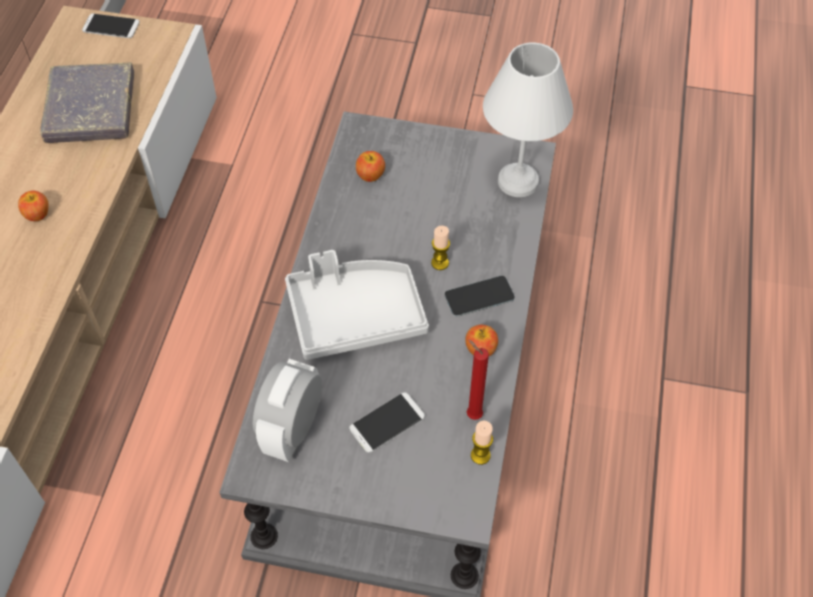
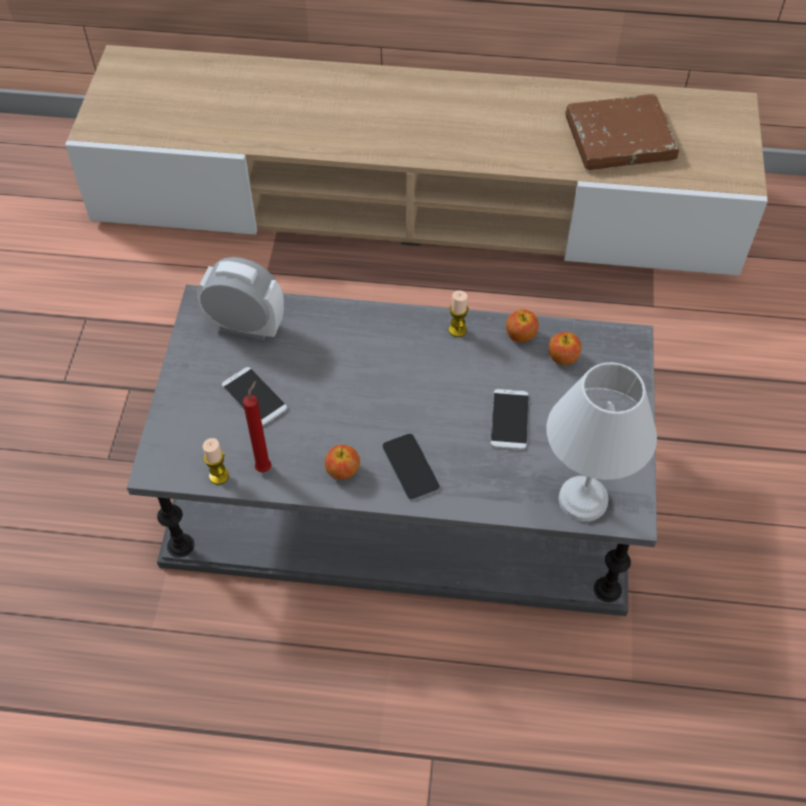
camera: 85 degrees right, 0 degrees up
(37, 214) = (481, 128): apple -> apple (520, 335)
(90, 108) = (619, 138): grey book -> brown book
(111, 26) = (738, 132): phone -> phone (509, 419)
(355, 315) = (376, 361): grey tray -> none
(440, 263) = (451, 428): candle -> candle (457, 330)

